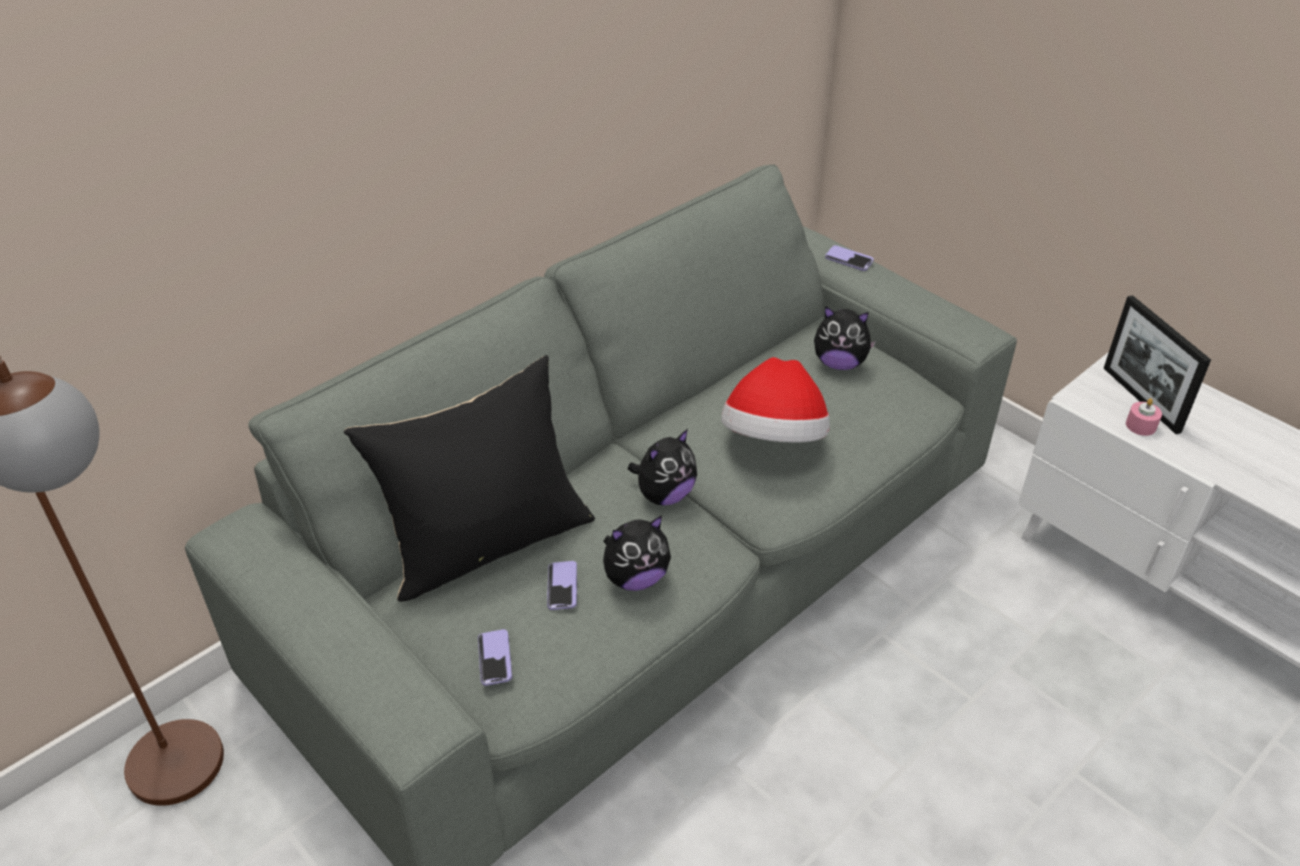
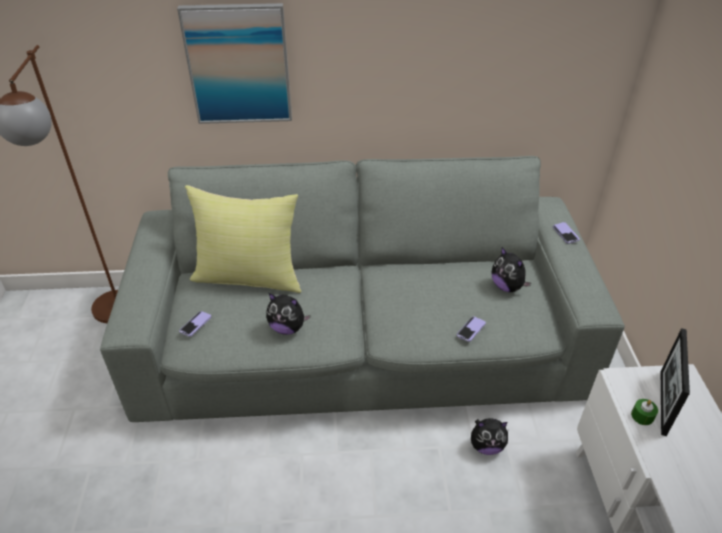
camera: 40 degrees right, 0 degrees up
(326, 174) = (238, 65): none -> picture
(487, 542) = (249, 276): black pillow -> yellow pillow
(562, 586) = (254, 312): phone -> phone (471, 330)
(664, 495) = (345, 300): plush toy -> plush toy (486, 446)
(774, 439) = (424, 304): hat -> none
(1141, 425) = (642, 416): pink candle -> green candle

